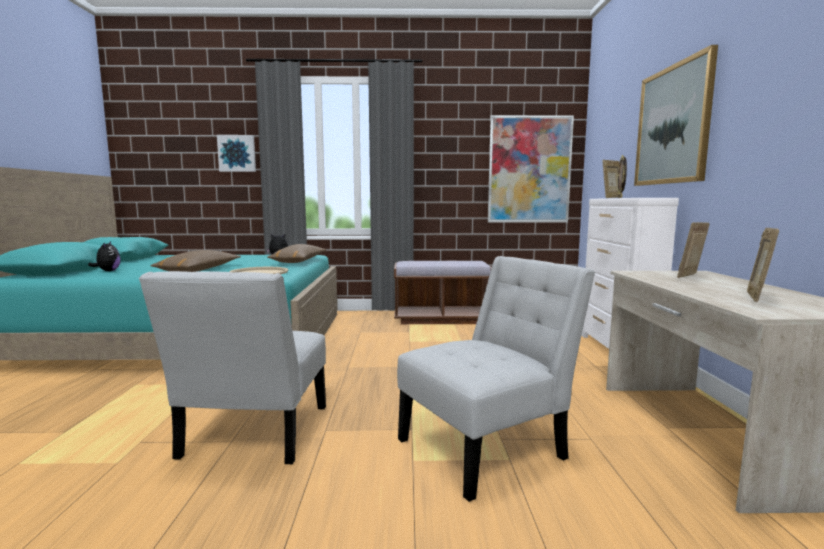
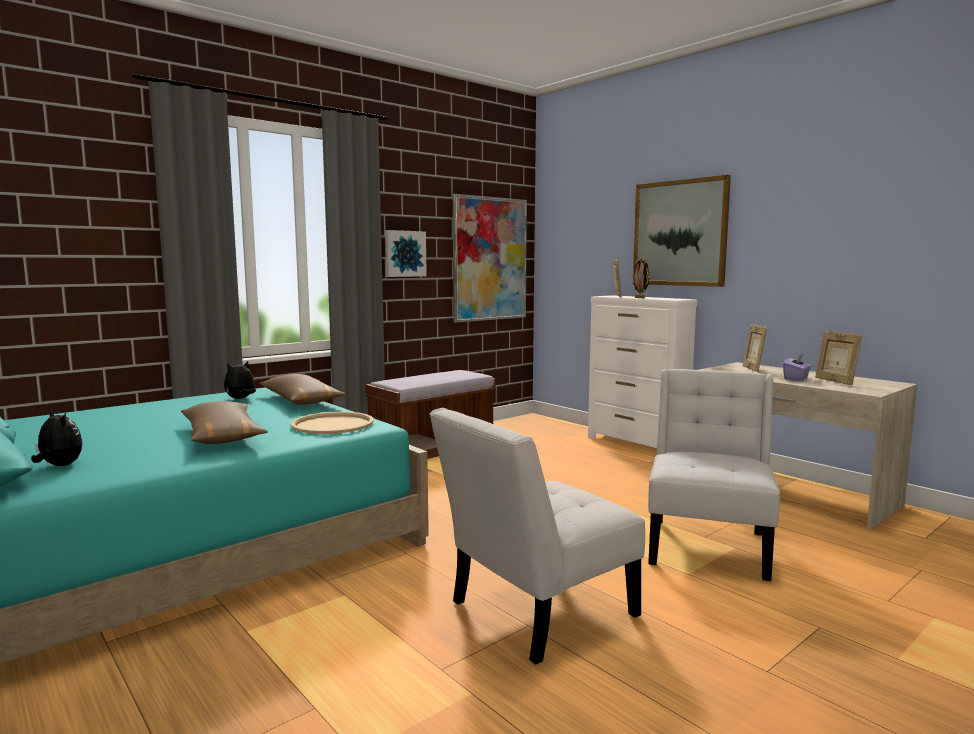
camera: 40 degrees left, 0 degrees up
(237, 153) = (106, 229): picture -> picture (404, 253)
(253, 436) = (535, 612): white chair -> white chair turned 90 degrees clockwise
(711, 289) = (796, 378): none -> purple tissue box

